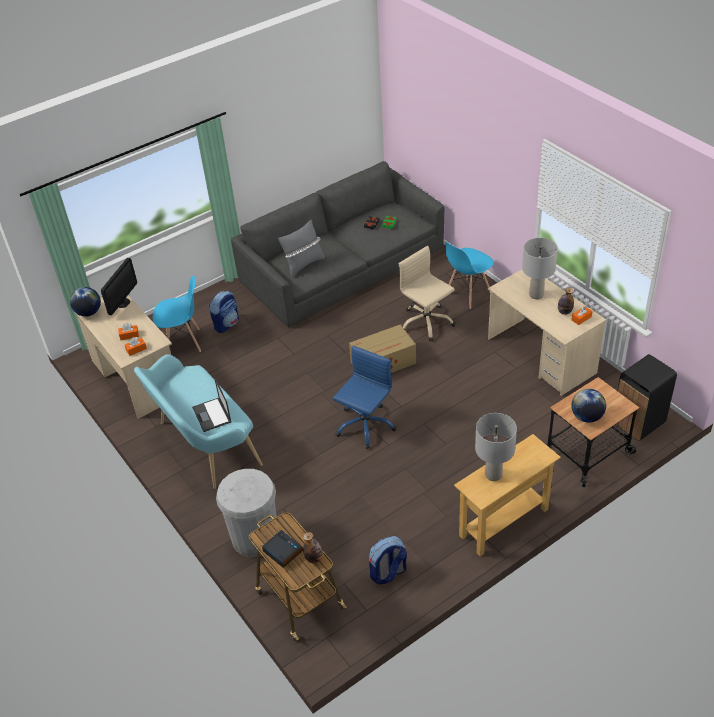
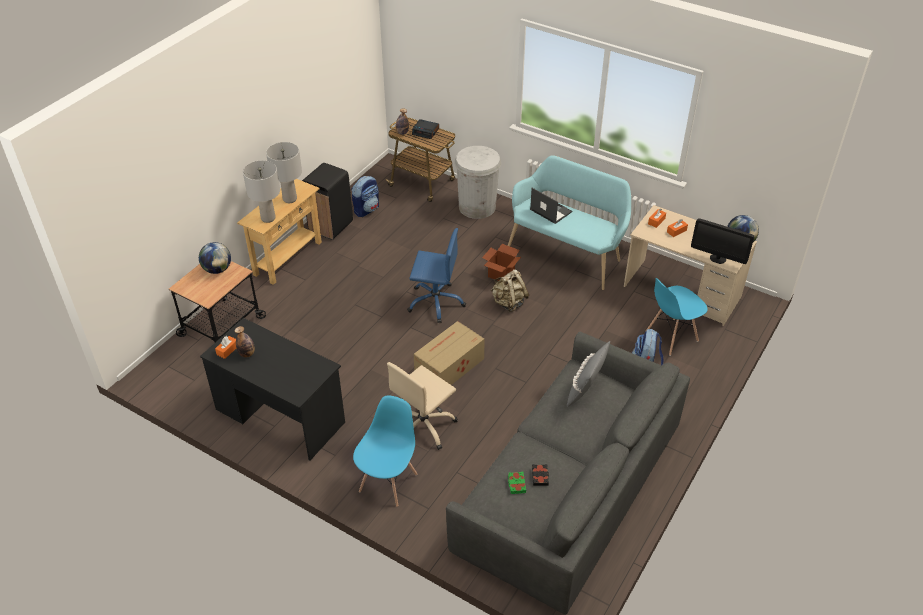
camera: 155 degrees right, 0 degrees up
(123, 303) = (718, 258): monitor -> monitor turned 60 degrees counterclockwise
(285, 439) = (501, 274): none -> cardboard box
(297, 407) = (509, 303): none -> beige backpack
(365, 425) = (436, 302): blue office chair -> blue office chair turned 90 degrees counterclockwise
(426, 323) = (423, 426): beige office chair -> beige office chair turned 105 degrees clockwise
(536, 294) = (282, 368): grey table lamp -> grey table lamp (268, 218)
(541, 356) = (280, 416): beige desk -> black desk
(638, 422) = (173, 366): black trash can -> black trash can (331, 226)

